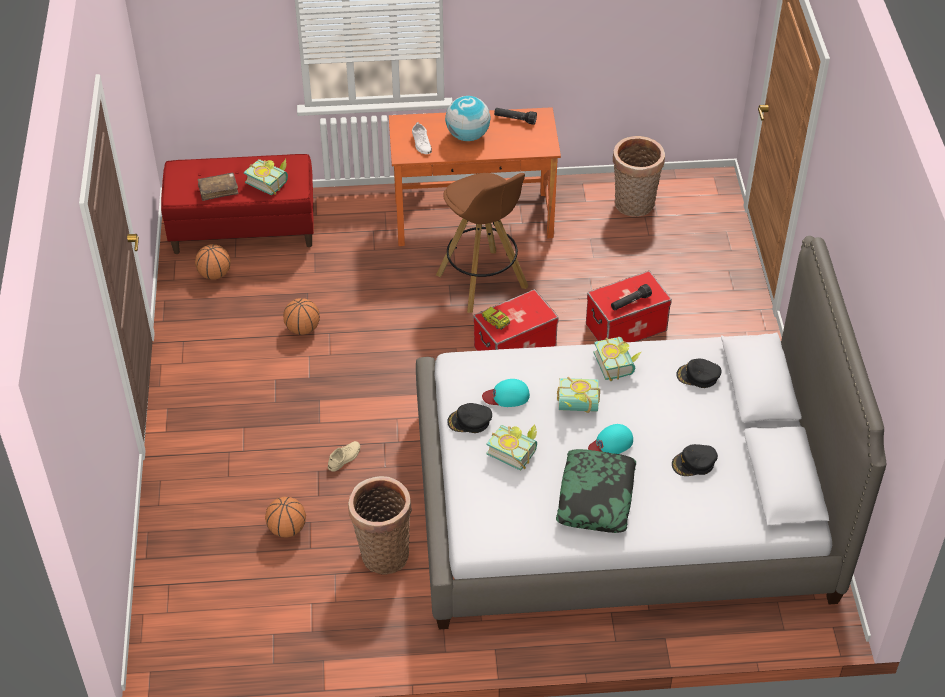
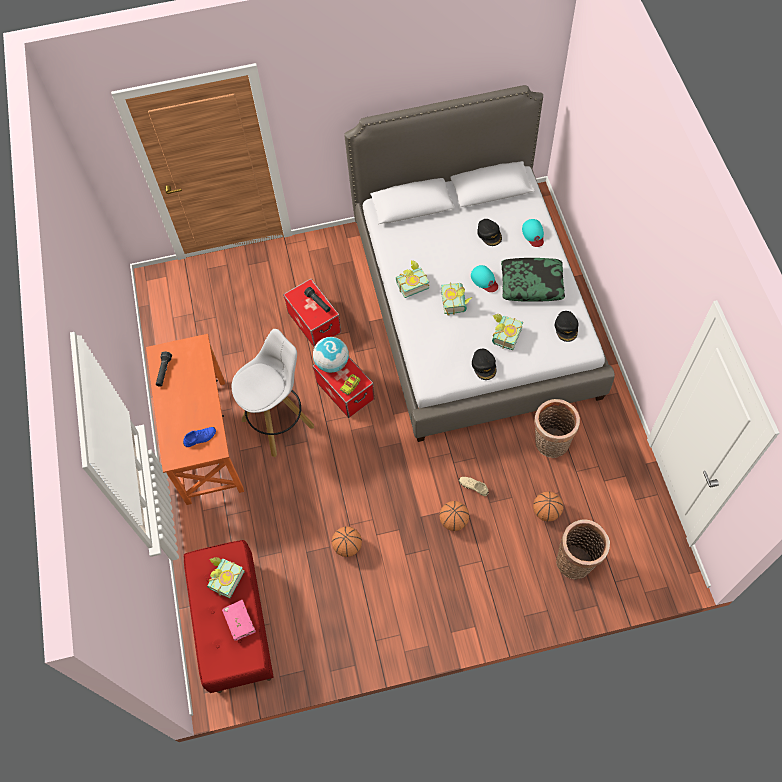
camera: 95 degrees left, 15 degrees up
(215, 274) = (293, 635): basketball -> basketball (454, 521)
(218, 190) = (239, 621): brown book -> pink book
(421, 143) = (200, 438): white shoe -> blue shoe
(468, 135) = (187, 404): globe -> globe (332, 363)
(483, 282) = (279, 422): brown stool -> white stool
(506, 396) = (456, 345): turquoise cap -> turquoise cap (533, 234)
(634, 206) = (183, 329): basket -> basket (576, 562)
(698, 376) = (413, 237): black cap -> black cap (566, 328)

